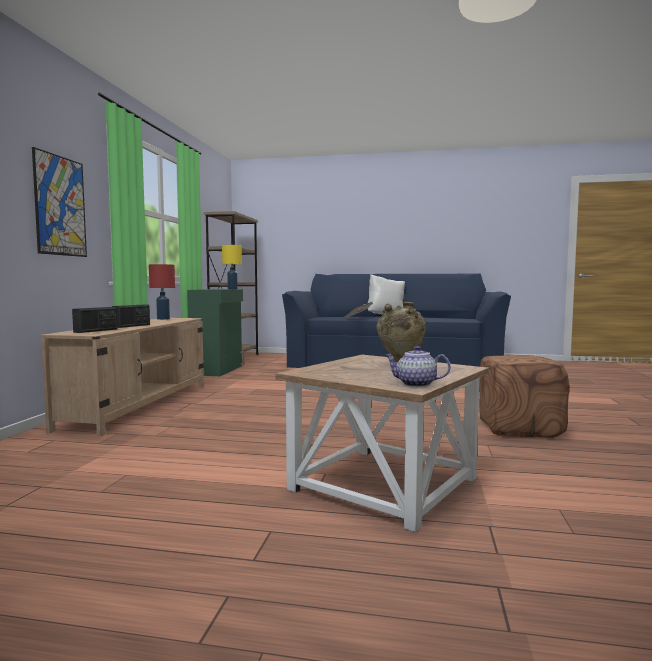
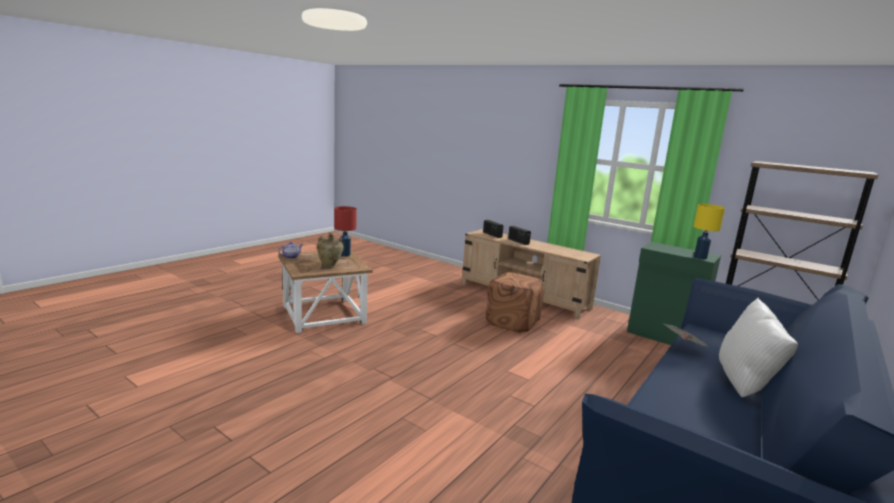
camera: 115 degrees right, 10 degrees up
(60, 206) = (528, 162): picture -> none
(163, 319) = (579, 252): red table lamp -> red table lamp (345, 255)
(518, 428) = (332, 386): brown ottoman -> brown ottoman (513, 322)

